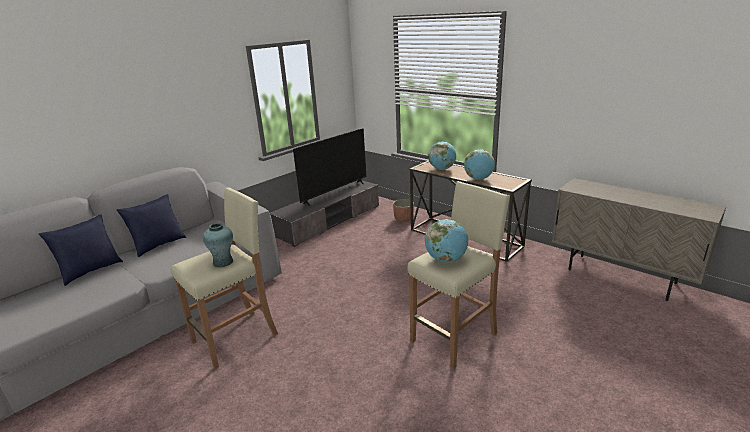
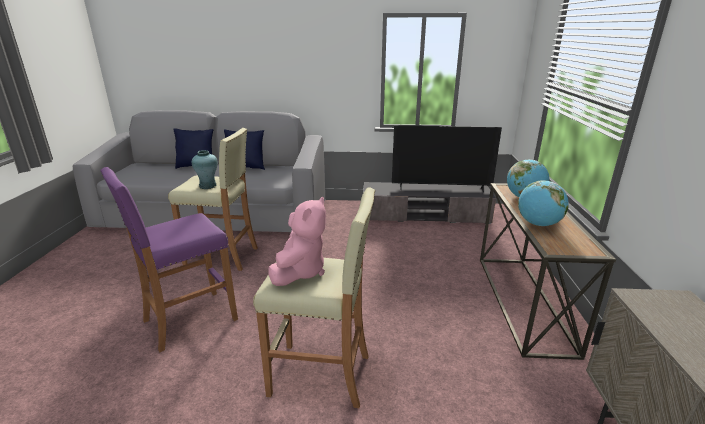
camera: 50 degrees right, 0 degrees up
(316, 386) = (189, 320): none -> purple stool
(403, 219) = (492, 247): planter -> none
(446, 260) = (300, 271): globe -> pink plush toy

